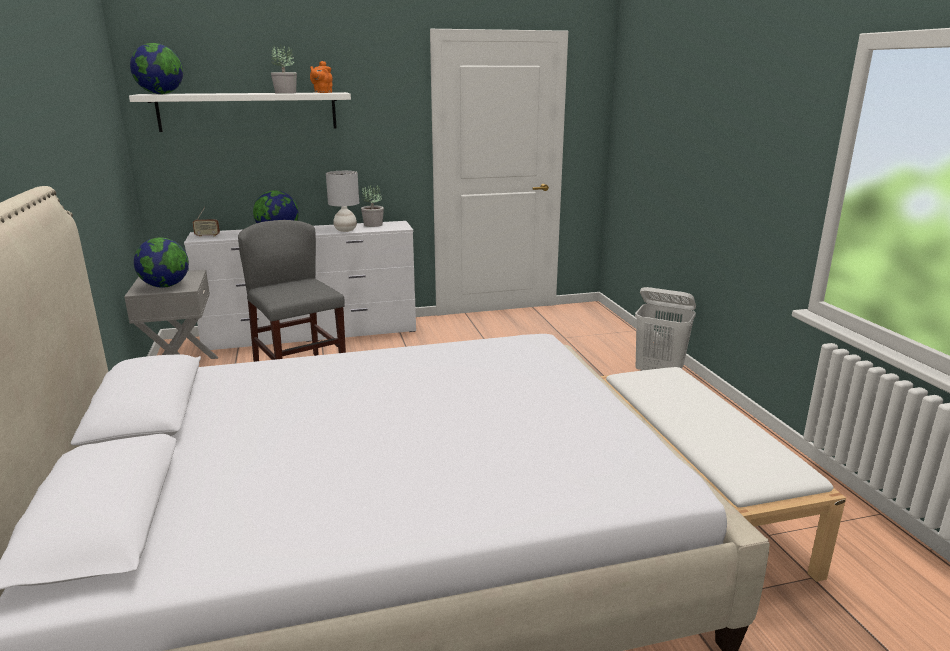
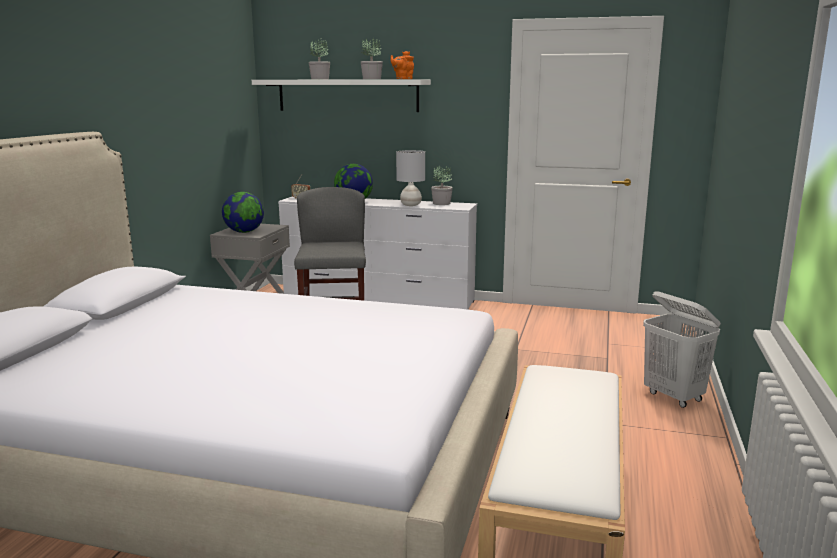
camera: 30 degrees right, 5 degrees down
(161, 94) = (278, 79): globe -> none
(217, 93) = (320, 79): none -> potted plant

